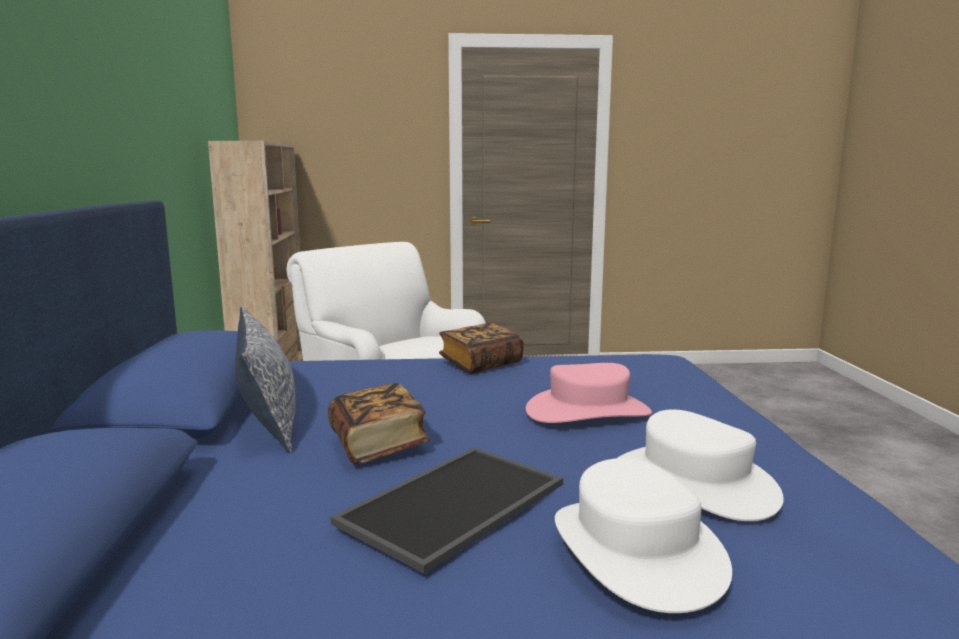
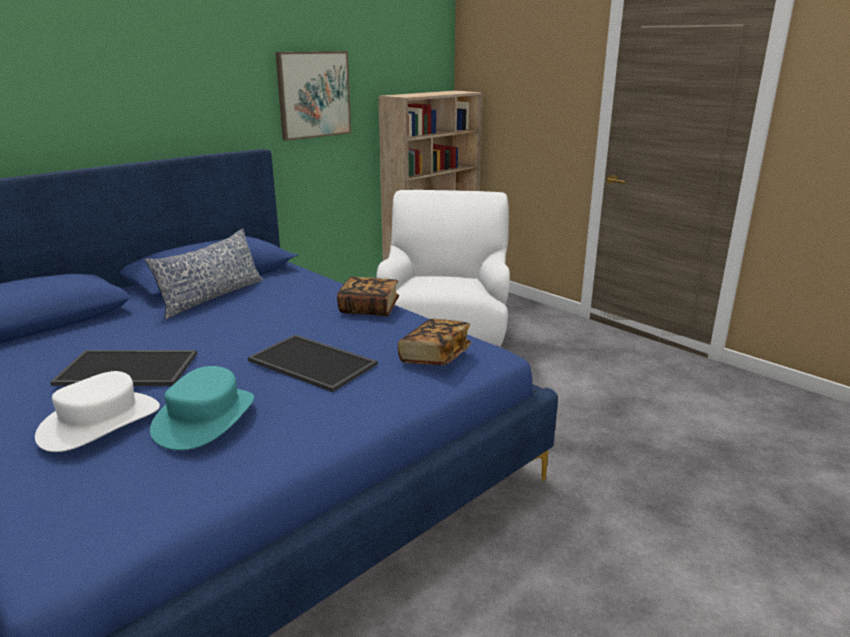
camera: 50 degrees right, 10 degrees up
(159, 130) = (313, 94): none -> picture
(378, 444) = (193, 331): book -> book (435, 357)
(588, 411) = (314, 362): pink hat -> tray
(695, 482) = (205, 418): white hat -> turquoise hat

